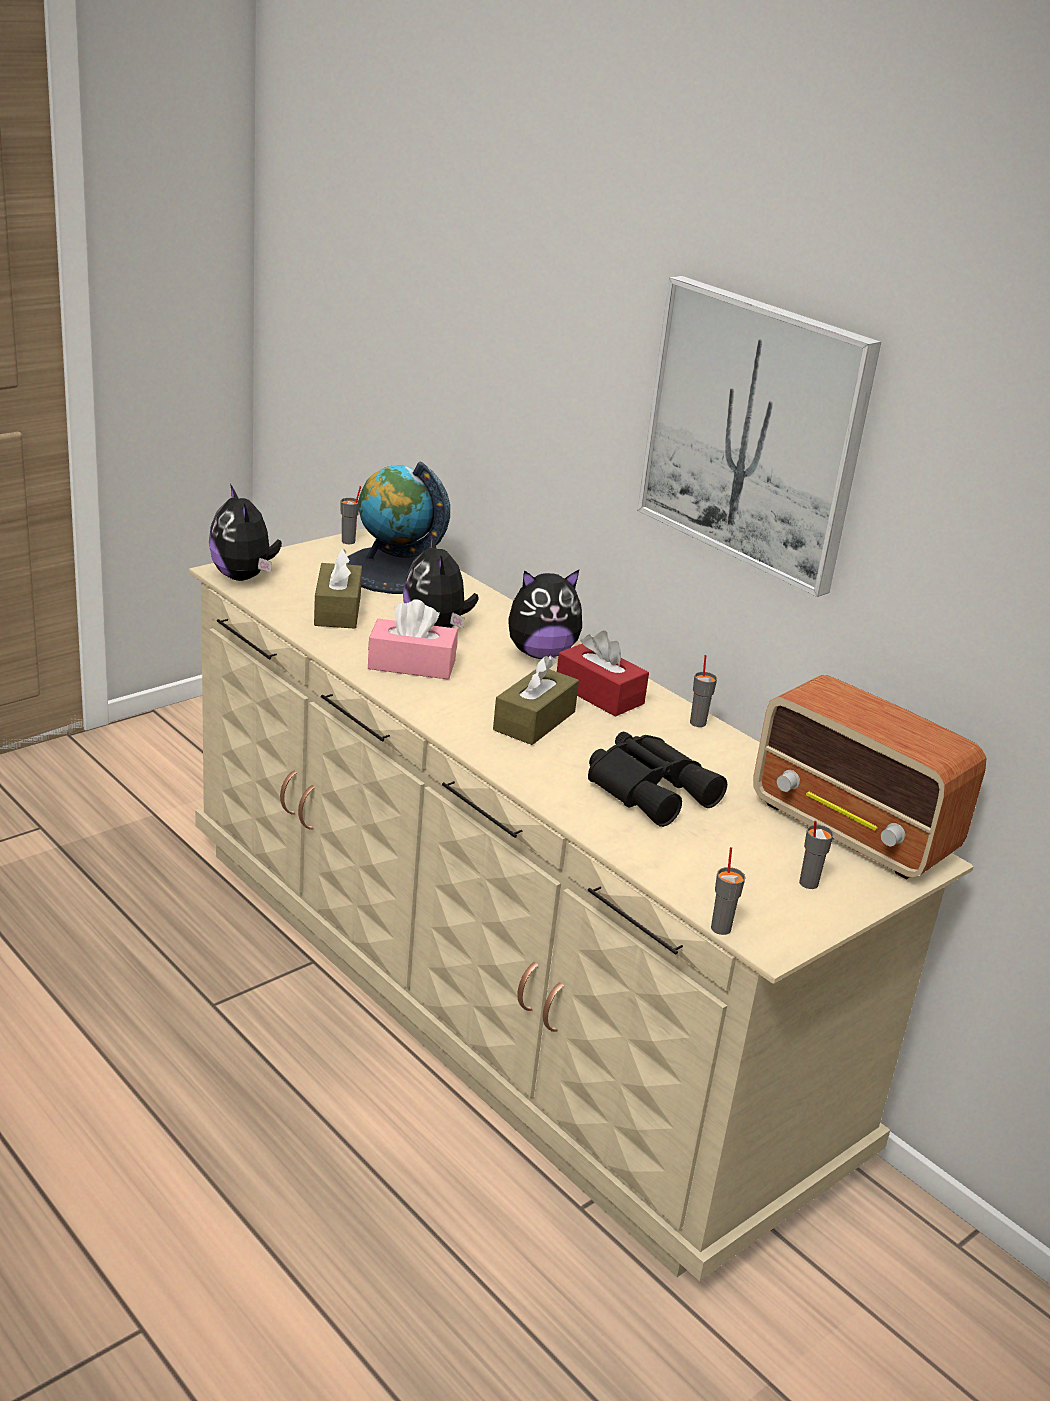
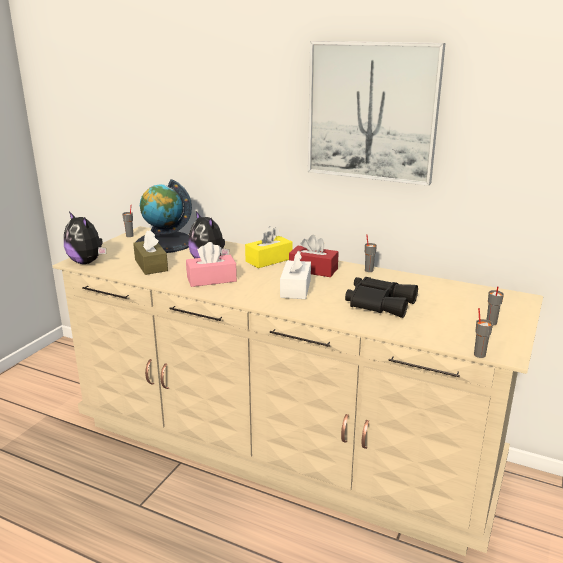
camera: 20 degrees left, 5 degrees down
(534, 721) = (295, 288): brown tissue box -> white tissue box
(540, 653) = (269, 260): plush toy -> yellow tissue box
(854, 831) = (482, 295): radio -> none

